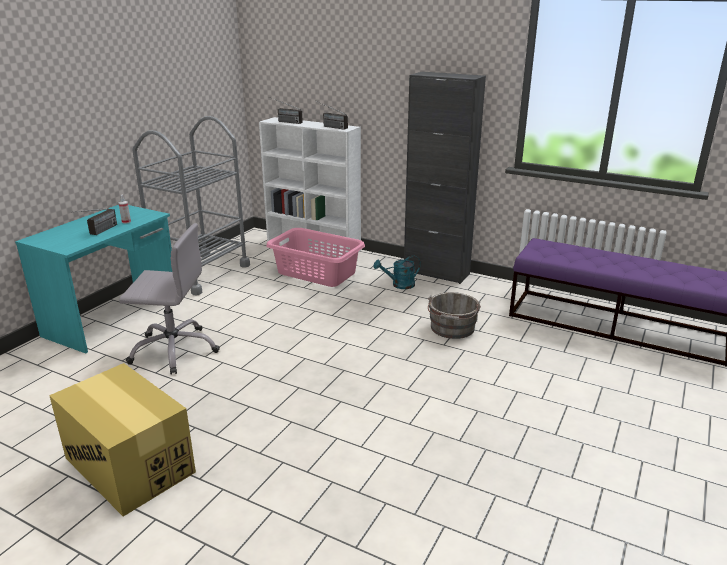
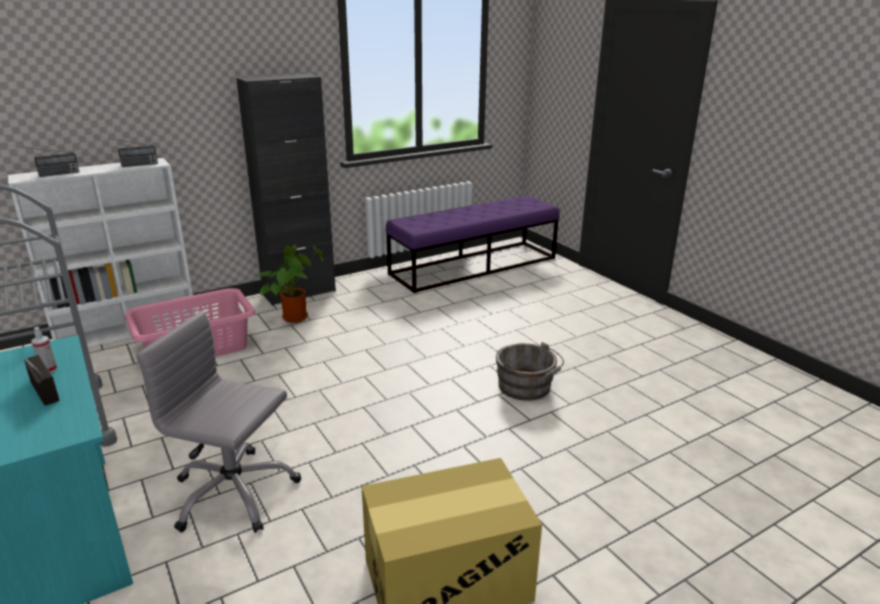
camera: 60 degrees left, 0 degrees up
(174, 350) = (234, 493): grey office chair -> grey office chair turned 105 degrees counterclockwise
(399, 285) = (295, 316): turquoise watering can -> potted plant
(452, 329) = (404, 321): grey bucket -> grey bucket (527, 387)

